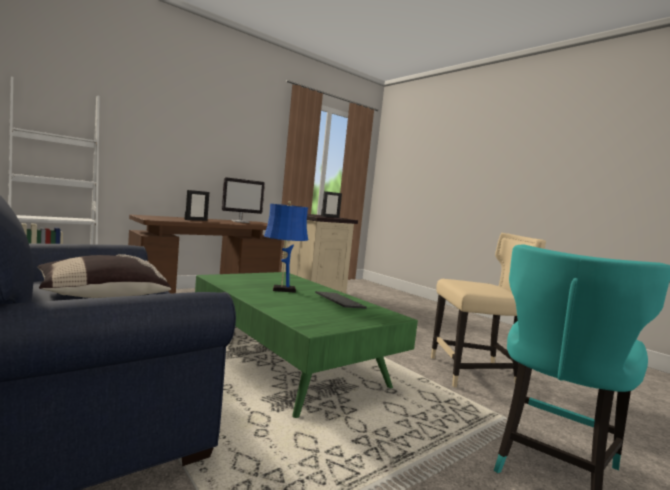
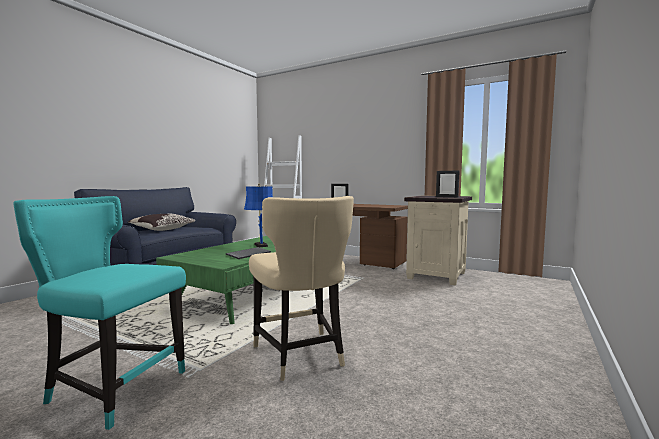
camera: 70 degrees right, 0 degrees up
(240, 222) = (376, 205): monitor -> none

